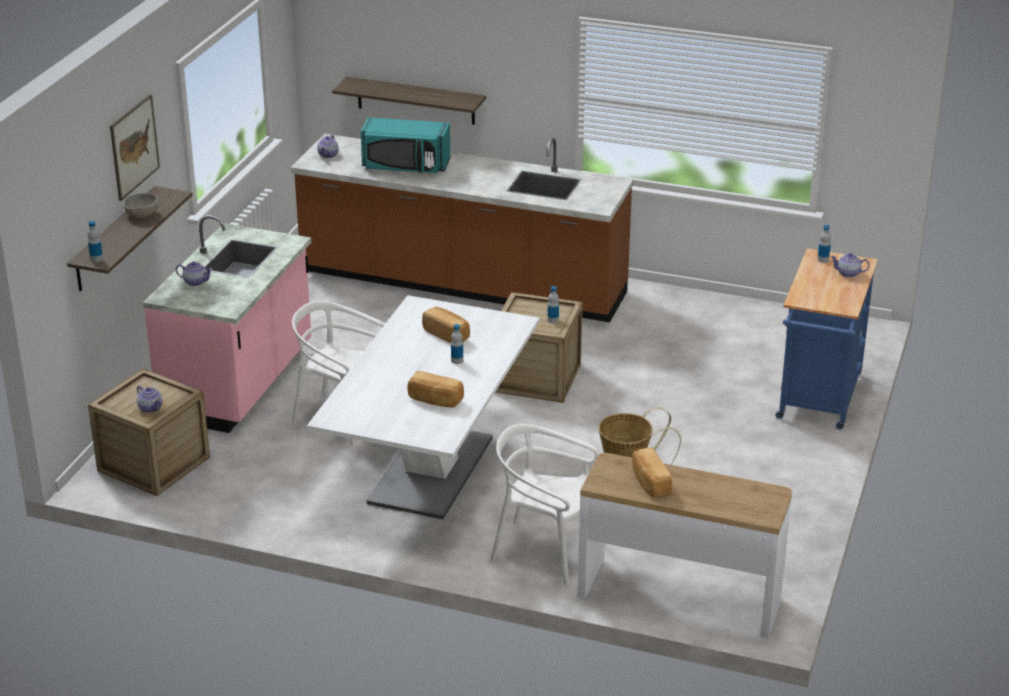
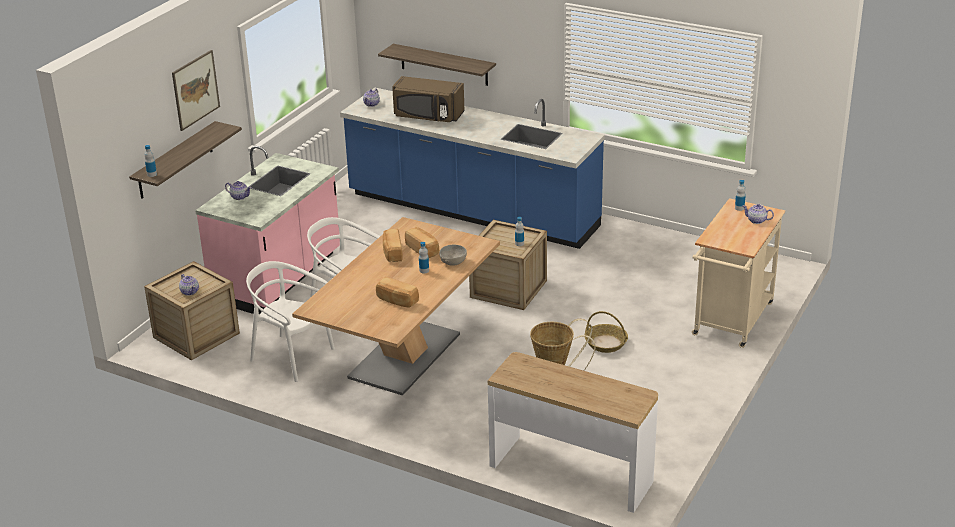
camera: 10 degrees right, 0 degrees up
(141, 214) = (197, 142): grey bowl -> grey bowl (453, 262)
(405, 166) = (428, 116): turquoise microwave -> brown microwave
(431, 470) = (404, 356): white dining table -> brown dining table
(462, 285) = (472, 212): brown counter -> blue counter
(544, 551) = (474, 427): white chair -> white chair (292, 357)
(650, 483) = (544, 379): bread -> bread (392, 253)
(675, 436) = (606, 343): none -> basket
(818, 401) = (731, 323): blue cart -> beige cart

